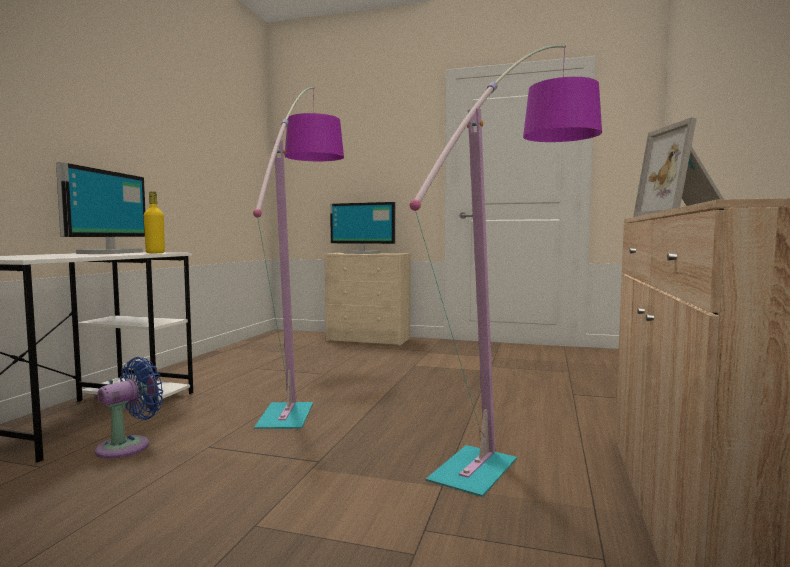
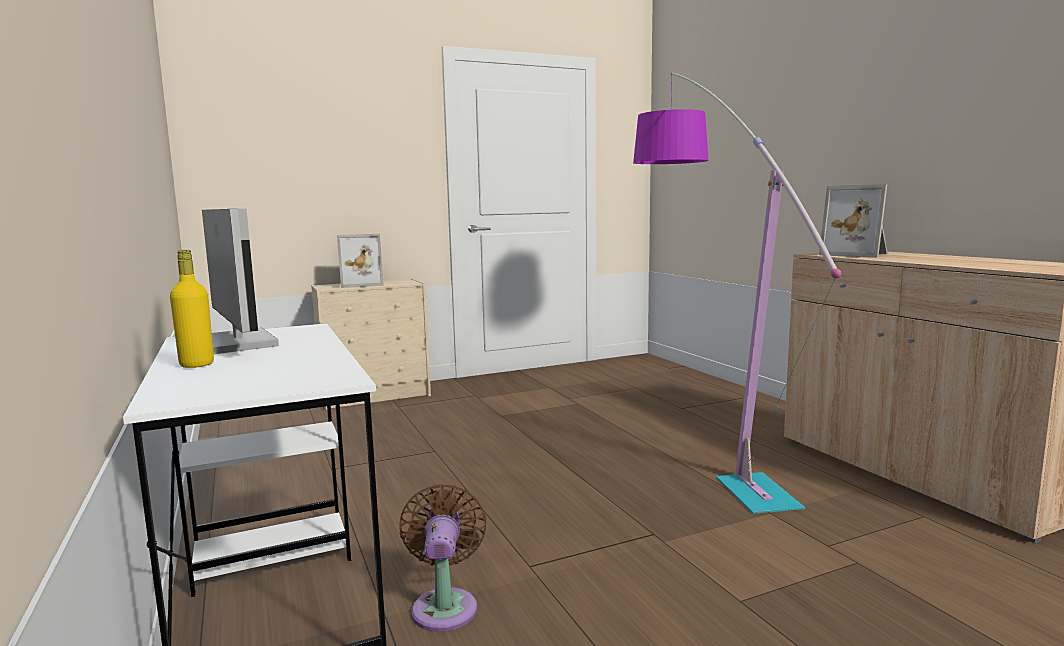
camera: 40 degrees left, 5 degrees up
(129, 446) = (445, 605): blue fan -> brown fan
(155, 253) = (313, 333): yellow bottle -> yellow bottle (197, 364)
(306, 379) = (432, 463): floor lamp -> none
(362, 253) = (361, 284): monitor -> picture frame

